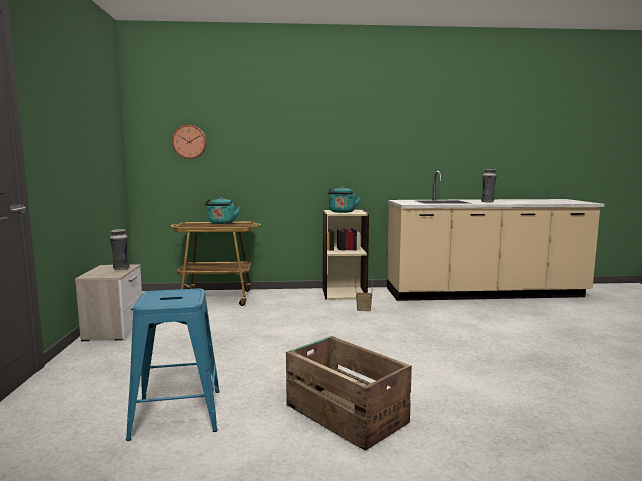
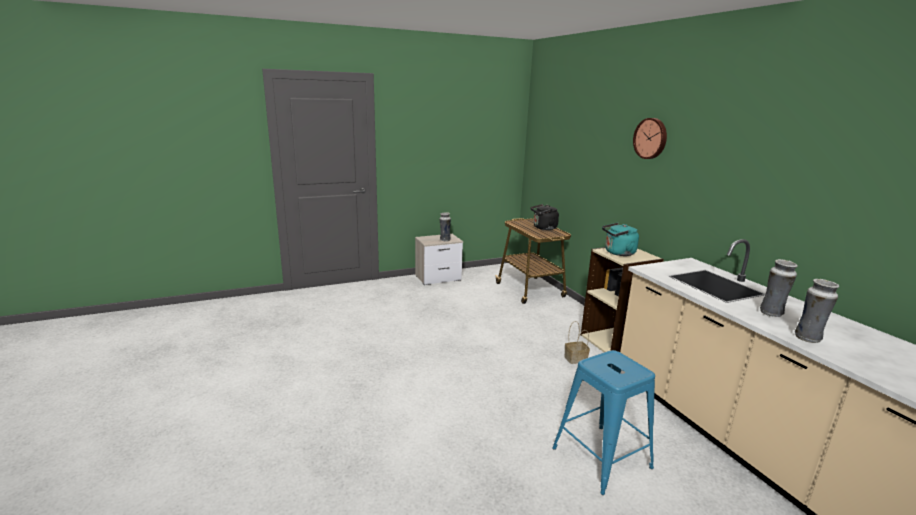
camera: 70 degrees right, 10 degrees up
(176, 414) = (335, 325): blue stool -> blue stool (601, 458)
(189, 142) = (554, 149): wall clock -> wall clock (651, 138)
(221, 223) = (543, 228): turquoise kettle -> black kettle
(345, 413) = (349, 378): crate -> none
(520, 202) = (808, 338): none -> vase

